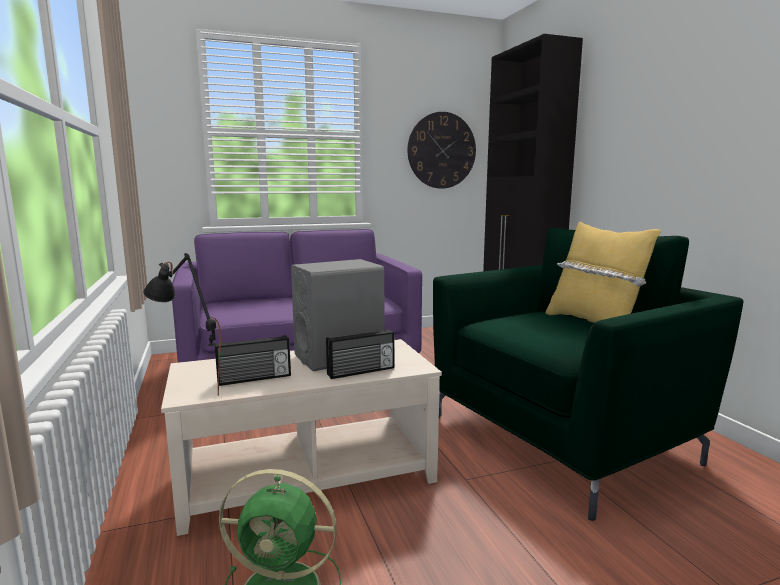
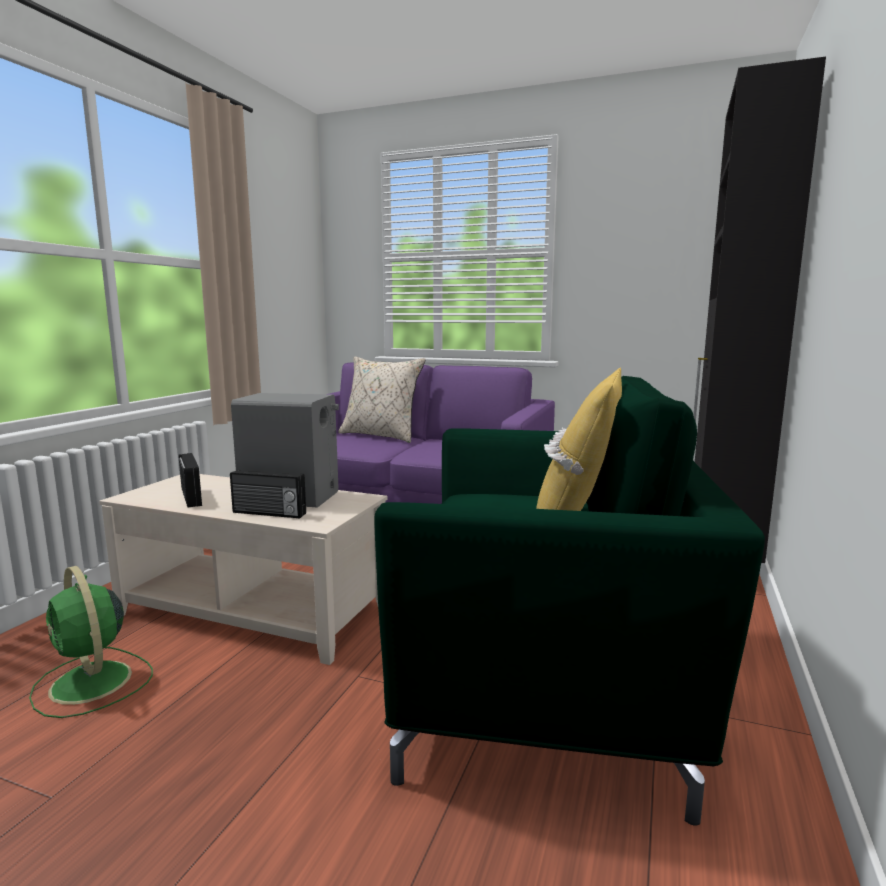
camera: 40 degrees right, 0 degrees up
(188, 392) = (136, 495): black table lamp -> none
(254, 379) = (193, 497): radio -> radio turned 135 degrees counterclockwise
(256, 300) = (381, 436): none -> beige pillow
(441, 150) = (671, 264): wall clock -> none

